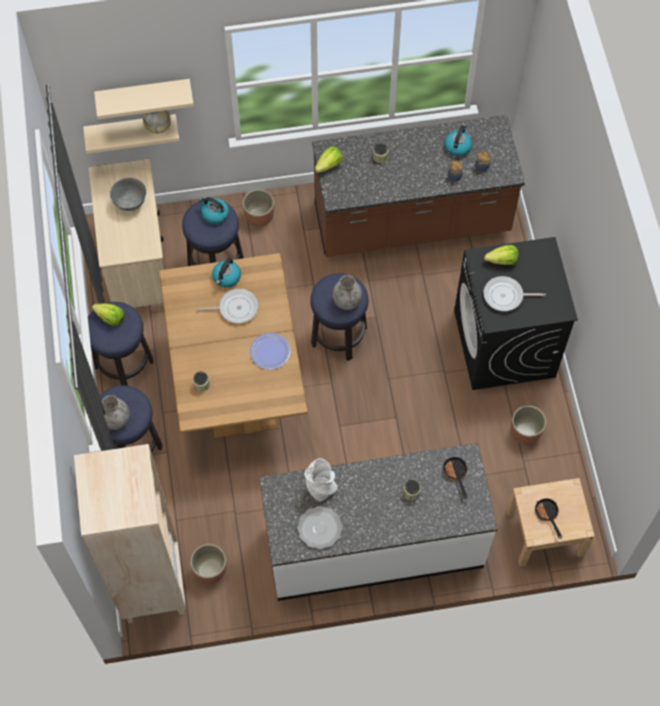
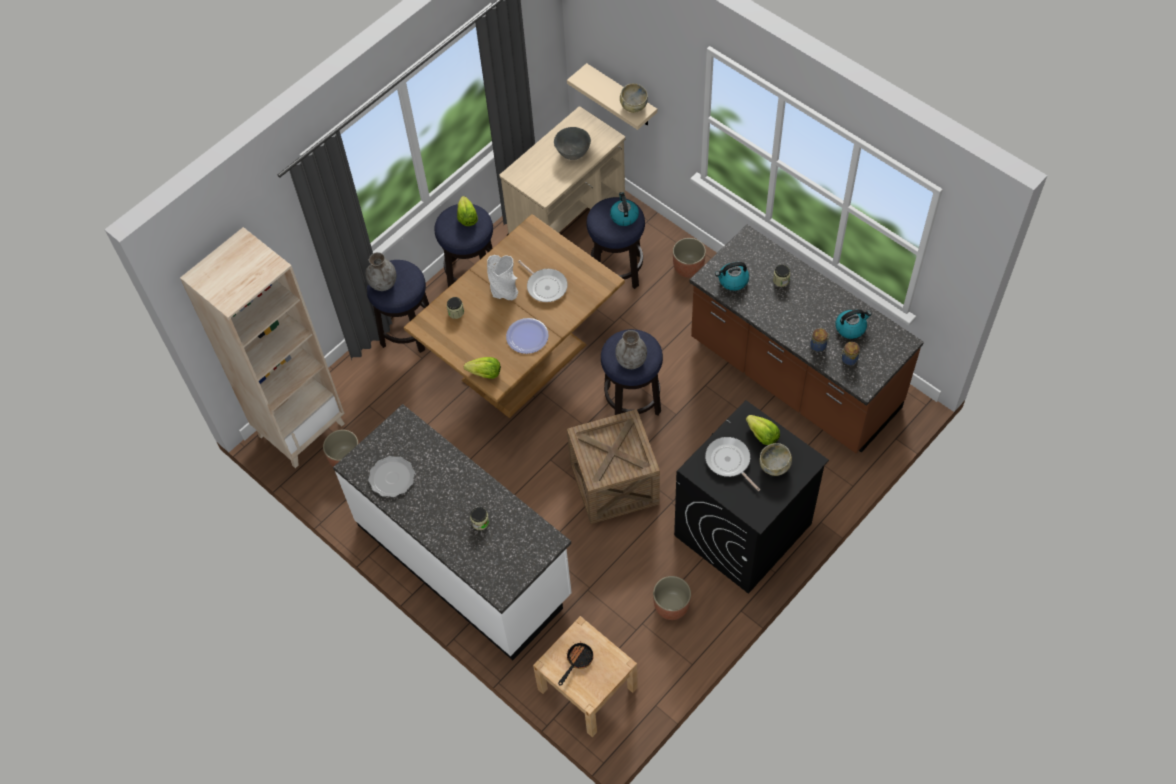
camera: 55 degrees right, 5 degrees down
(143, 94) = (635, 67): beige shelf -> none
(226, 277) = (567, 261): kettle -> kettle (732, 281)
(320, 488) = (428, 453): white vase -> white vase (504, 290)
(329, 165) = (735, 251): lettuce -> lettuce (485, 373)
(397, 398) = (614, 483): none -> crate
(455, 474) = (526, 544): frying pan -> none
(532, 271) = (774, 466): none -> beige bowl

